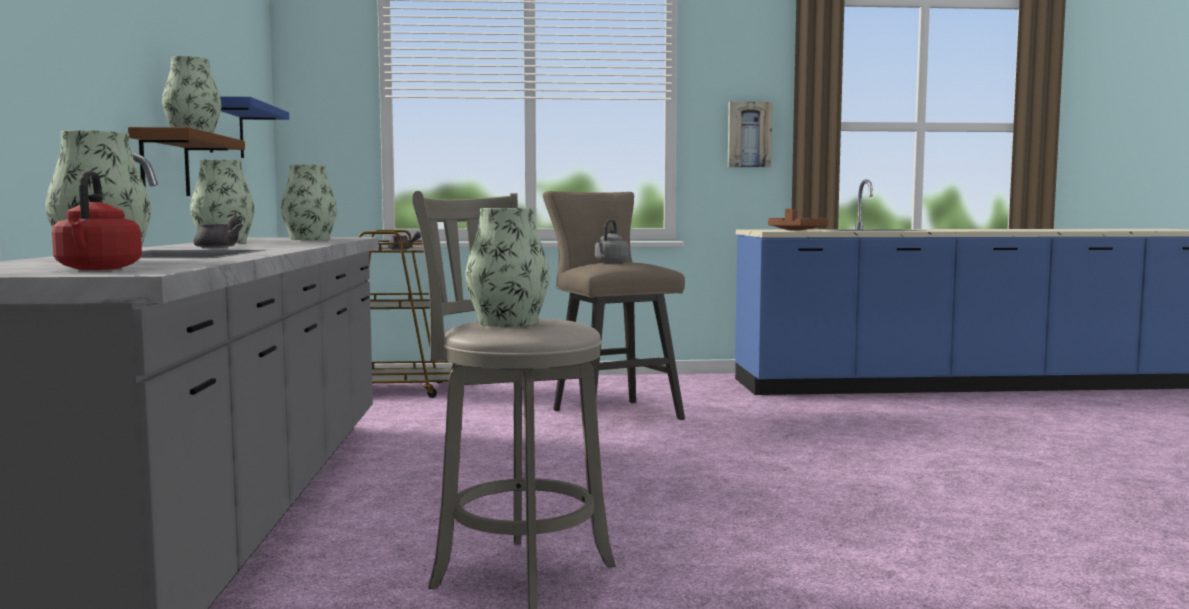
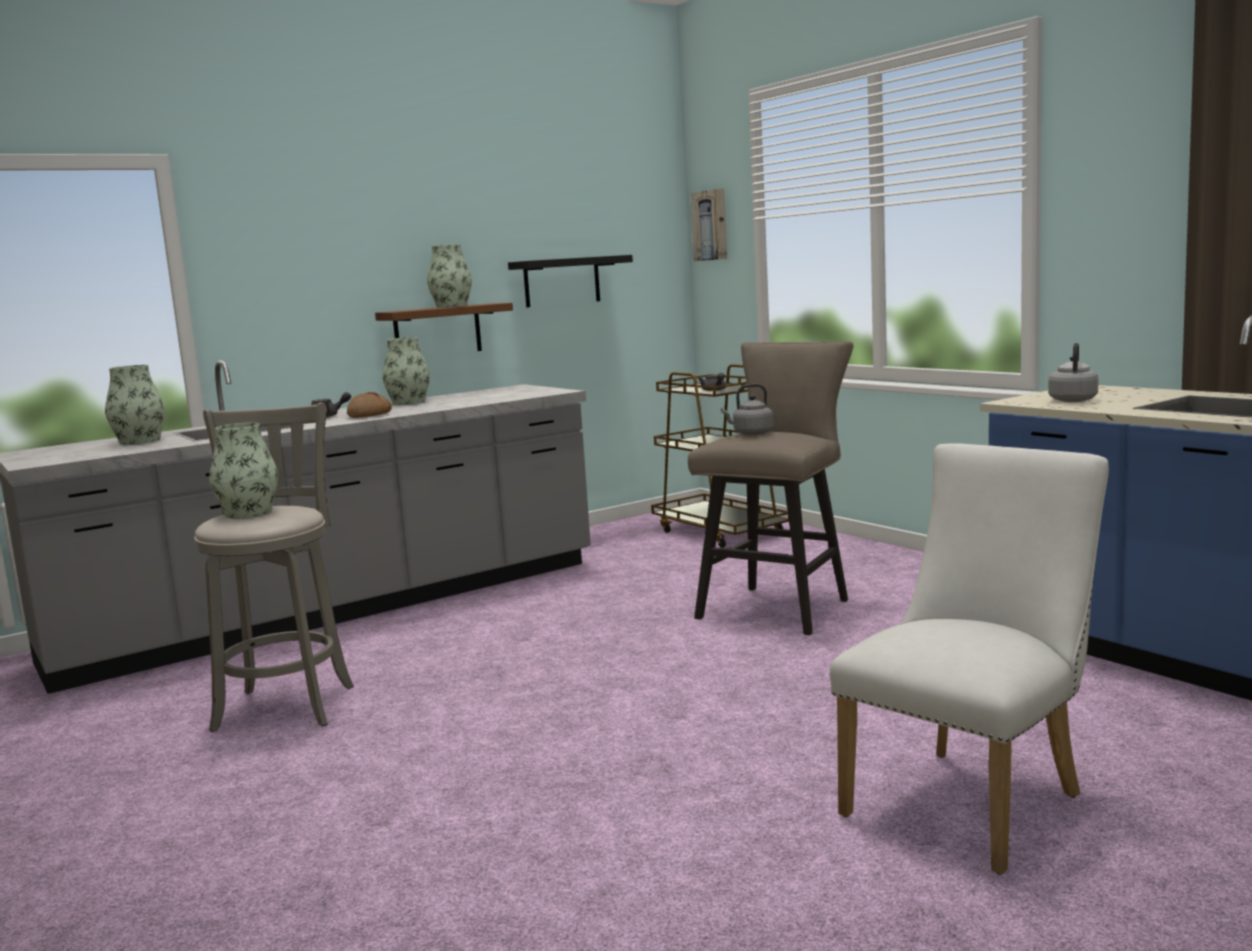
camera: 60 degrees right, 5 degrees up
(97, 269) = (60, 456): red kettle -> none
(226, 130) = (562, 281): blue shelf -> black shelf
(278, 245) = (370, 415): none -> bread
(310, 239) = (497, 396): vase -> none
(749, 134) = (1139, 232): picture -> picture (711, 225)
(795, 230) = (1073, 400): brown tray -> grey kettle
(992, 447) = (973, 800): none -> white chair

